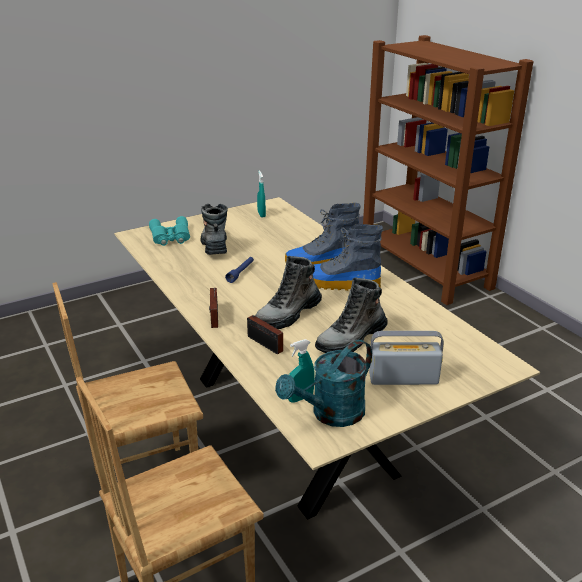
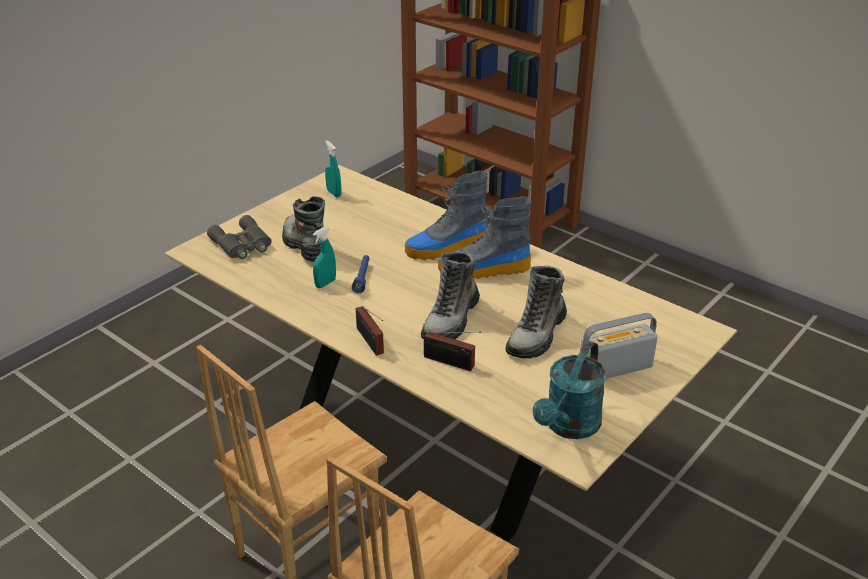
camera: 20 degrees left, 5 degrees up
(170, 237) = (242, 245): turquoise binoculars -> grey binoculars
(300, 398) = (526, 416): turquoise spray bottle -> turquoise spray bottle (325, 283)

